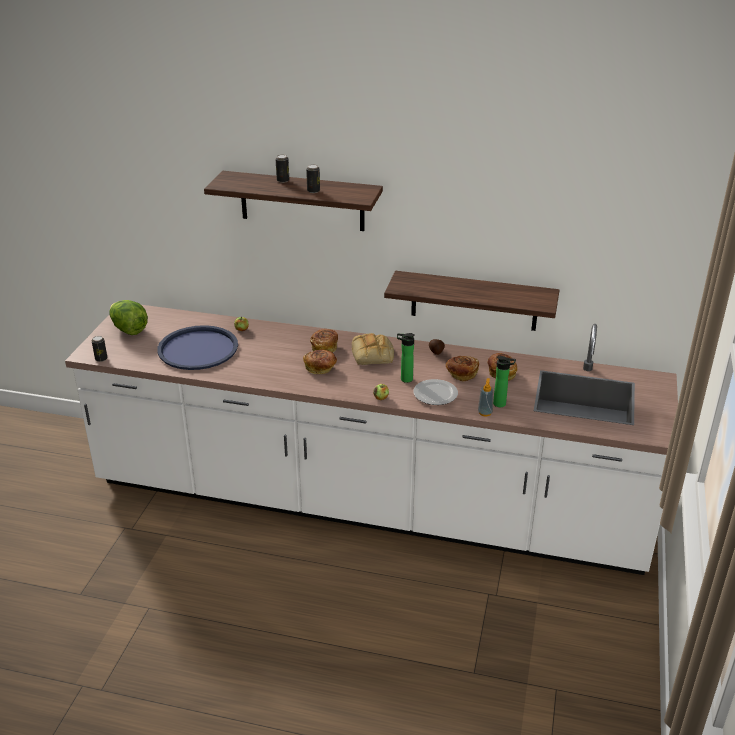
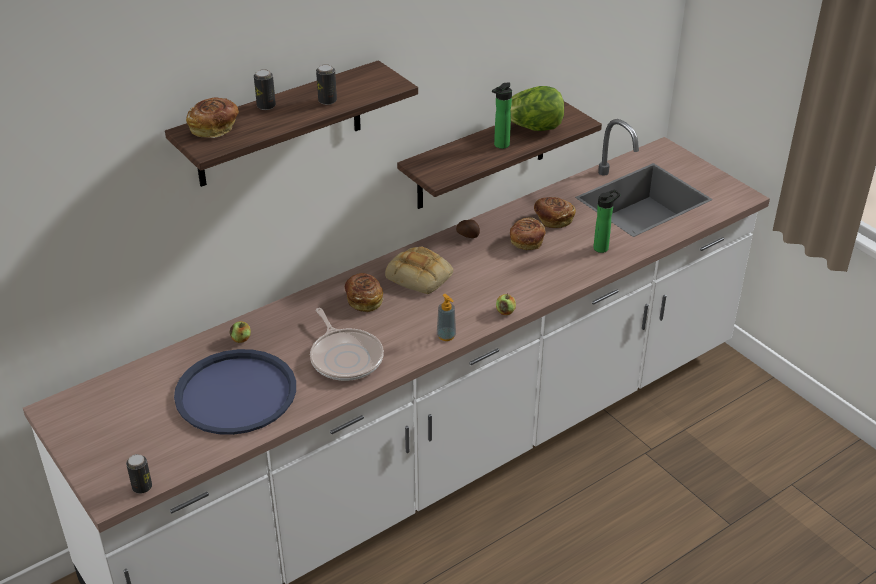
camera: 50 degrees left, 5 degrees up
(129, 329) = (105, 431): lettuce -> lettuce (532, 128)
(268, 366) = (345, 357): none -> frying pan
(320, 368) = (400, 323): bread -> bread (214, 128)
(404, 379) = (491, 280): bottle -> bottle (500, 146)
(434, 394) = (539, 276): plate -> none
(485, 413) = (605, 264): soap dispenser -> soap dispenser (446, 336)

